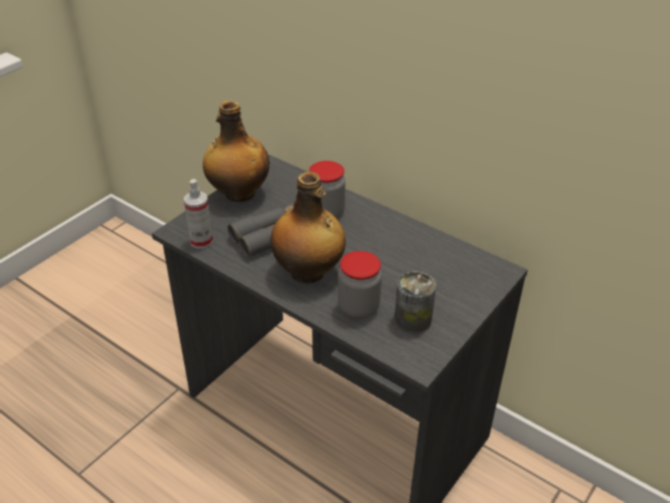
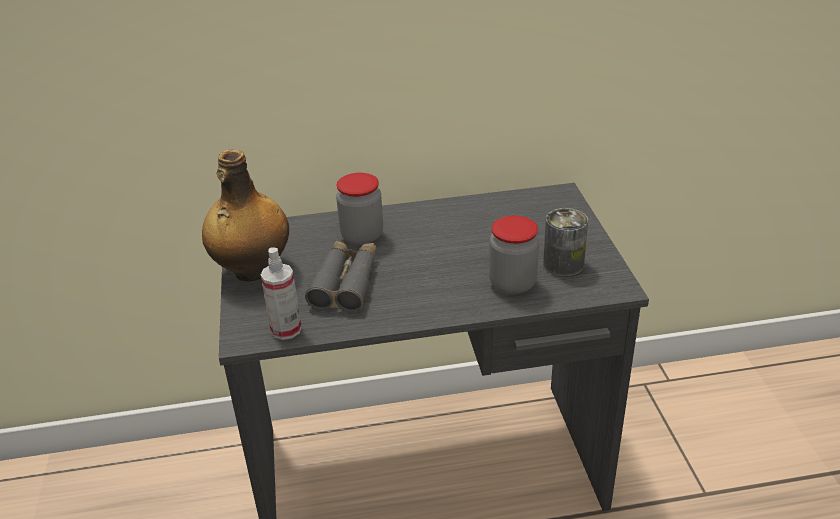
camera: 45 degrees left, 5 degrees down
(308, 273) = (429, 287): bottle -> none

